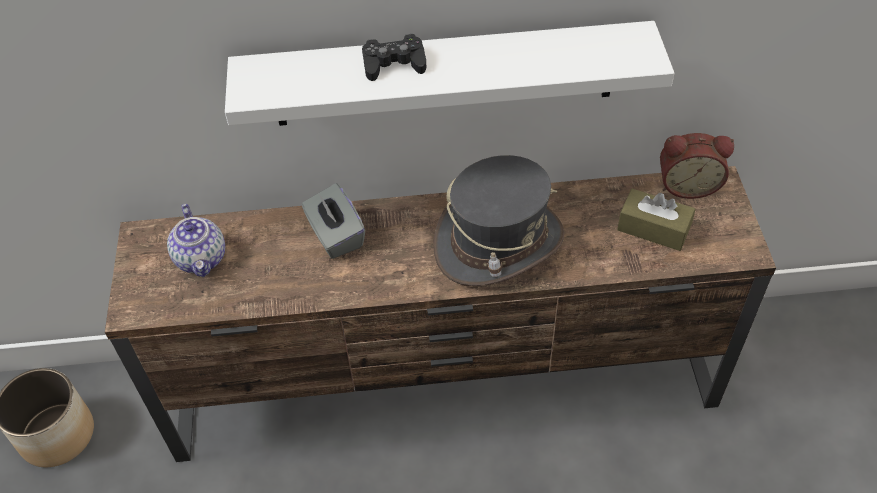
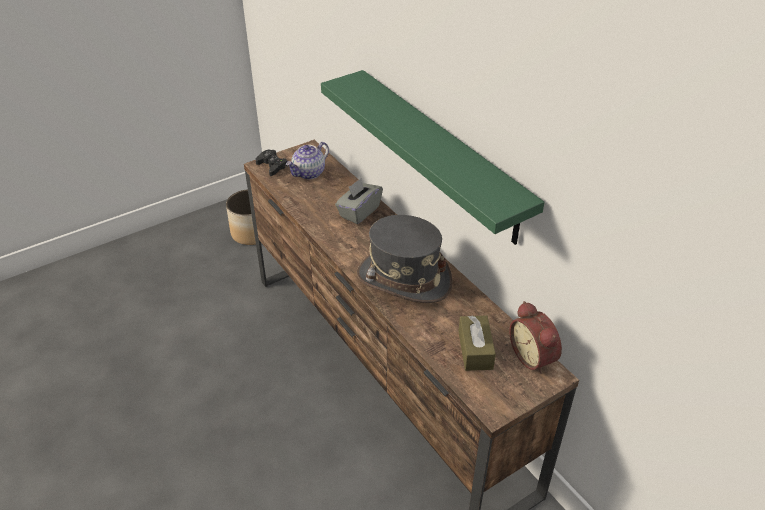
camera: 60 degrees right, 10 degrees down
(394, 64) = (403, 118): black game controller -> black game controller (272, 166)
(444, 74) = (440, 155): white shelf -> green shelf

